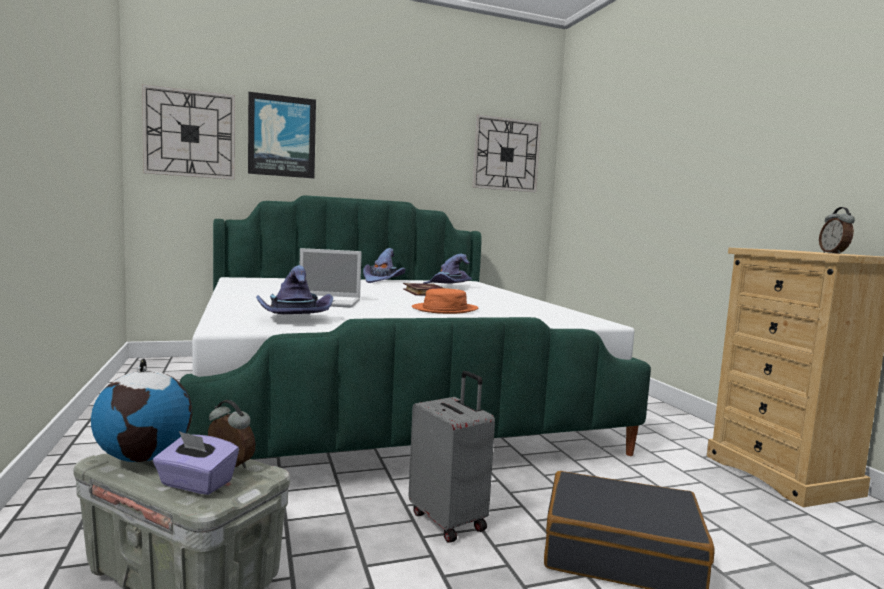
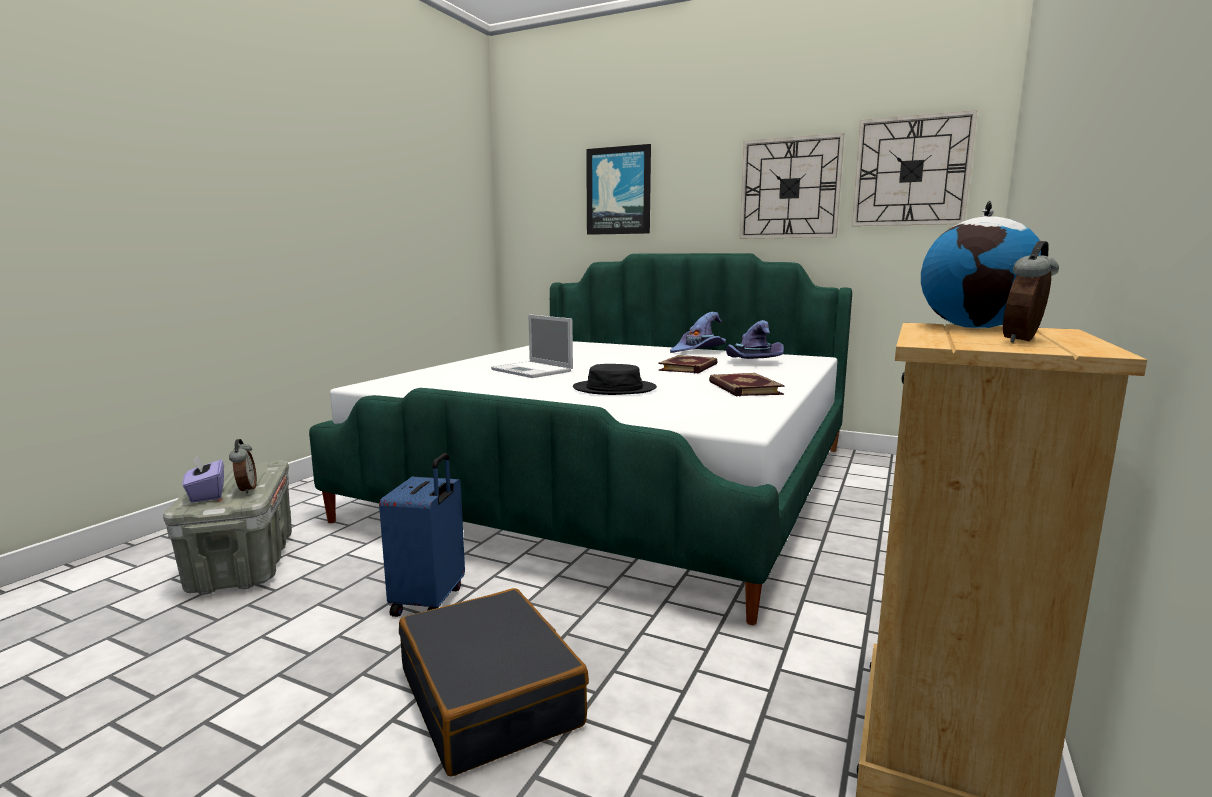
camera: 45 degrees right, 5 degrees up
(145, 457) = (232, 472): globe -> globe (976, 328)
(190, 134) = (541, 201): wall clock -> wall clock (789, 188)
(293, 319) = (438, 384): purple hat -> none
(445, 309) = (614, 389): orange hat -> black hat
(449, 520) = (430, 601): grey suitcase -> blue suitcase
(511, 302) = (743, 388): none -> book

